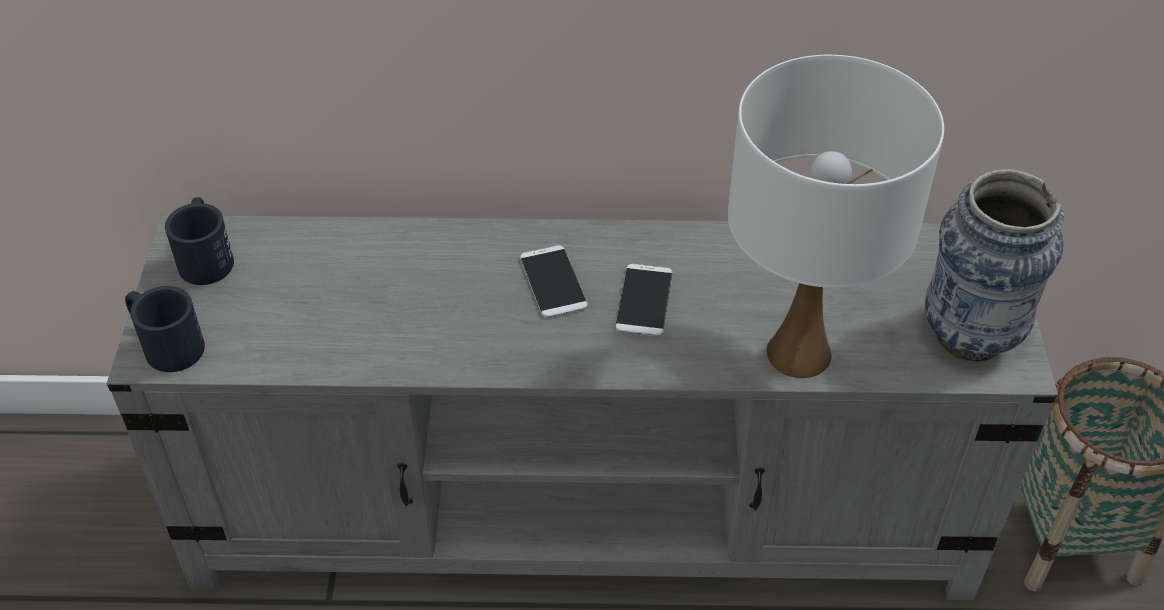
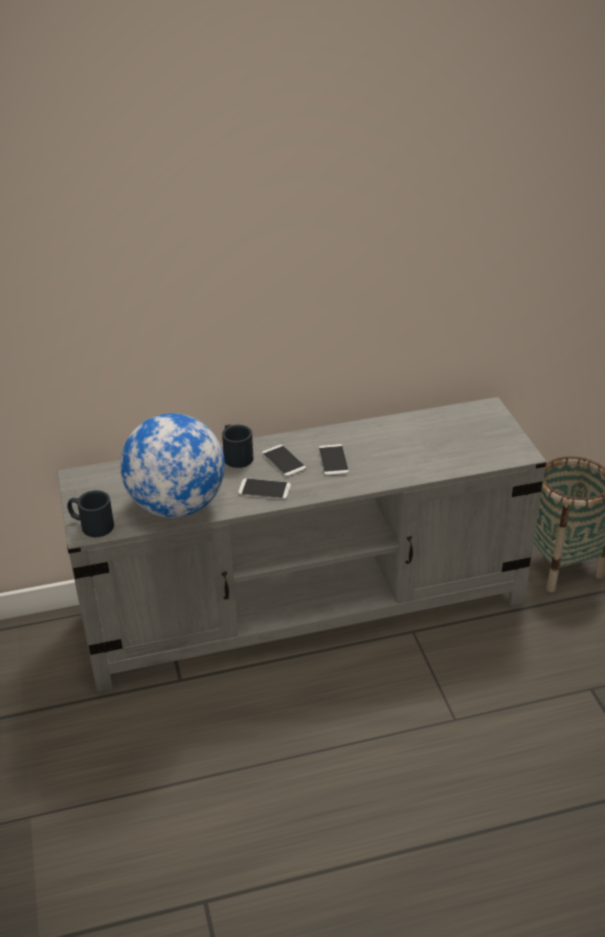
camera: 15 degrees left, 10 degrees down
(206, 256) = (93, 483): black mug -> black mug (236, 455)
(327, 337) = (177, 506): none -> globe
(494, 337) = (264, 489): none -> phone
(797, 353) = (418, 468): white table lamp -> none
(970, 336) = (497, 445): vase -> none

